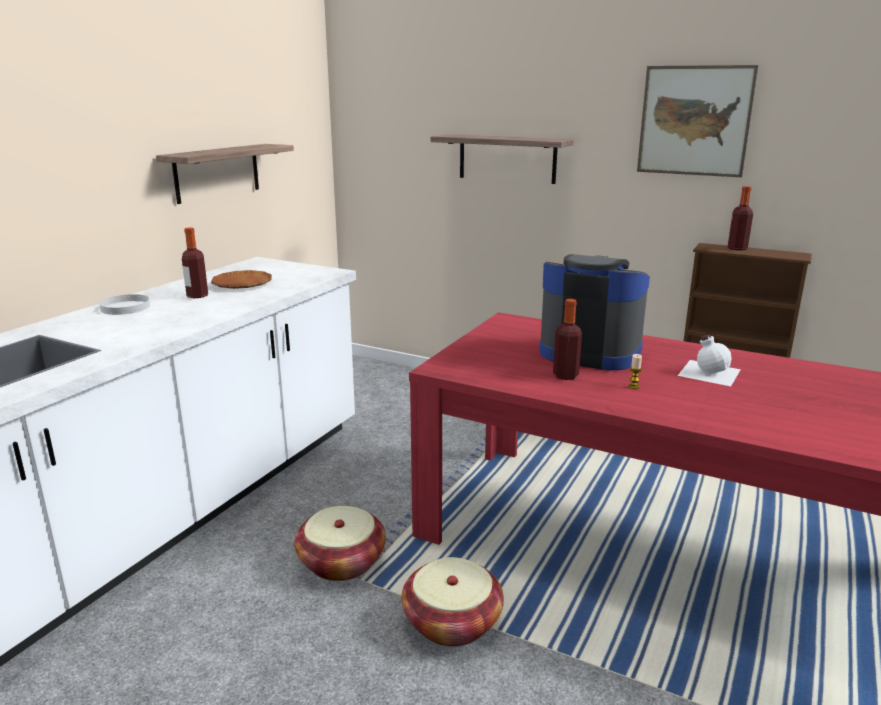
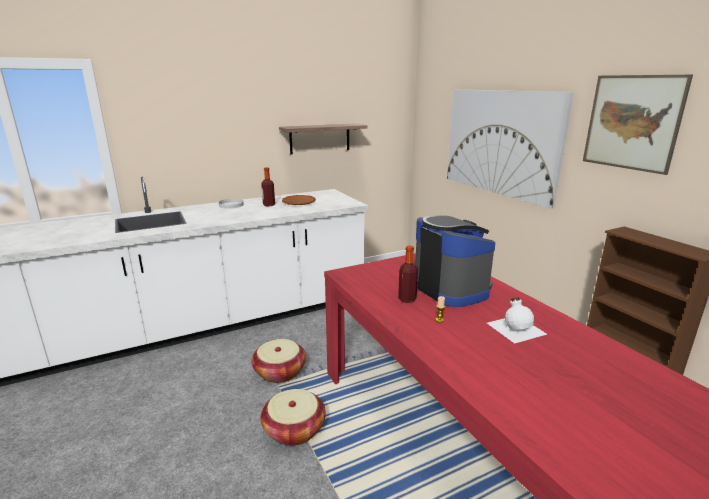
camera: 35 degrees right, 0 degrees up
(507, 158) = (500, 142): shelf -> picture
(737, 248) = (649, 236): bottle -> none

